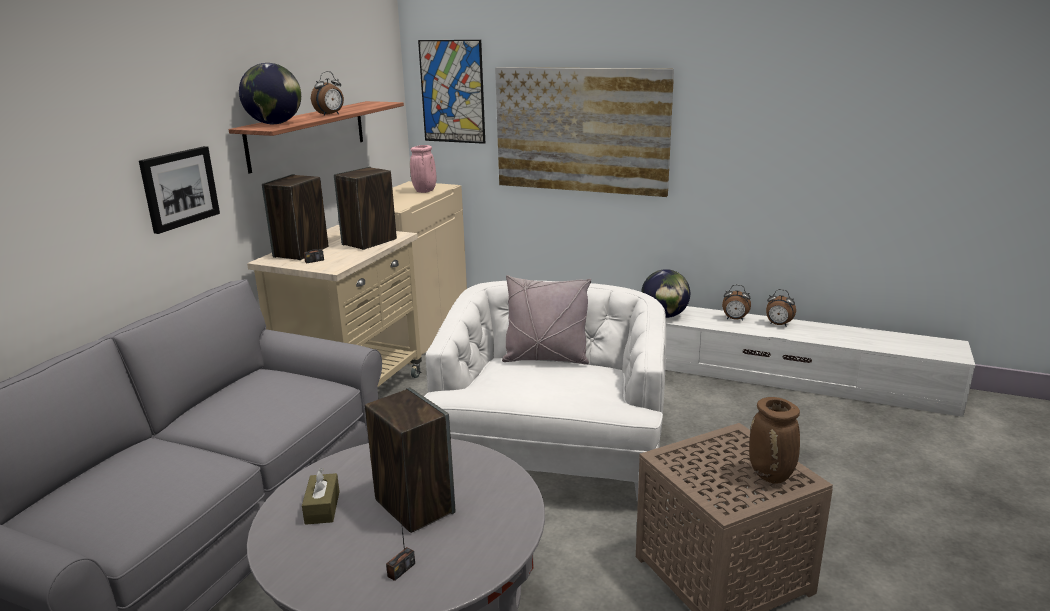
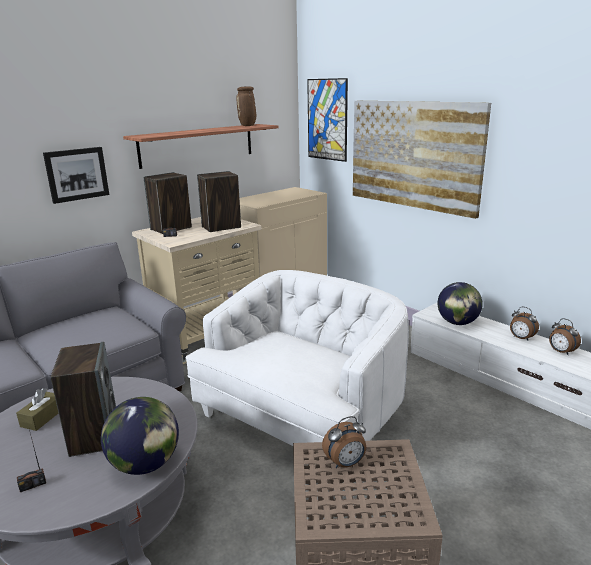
camera: 25 degrees right, 0 degrees up
(274, 124) = (156, 134): globe -> globe (145, 464)
(330, 115) = (206, 130): alarm clock -> alarm clock (345, 463)
(424, 191) = (294, 195): pink vase -> none
(546, 359) = (307, 340): purple pillow -> none
(771, 476) = (388, 504): brown vase -> brown vase (247, 126)

